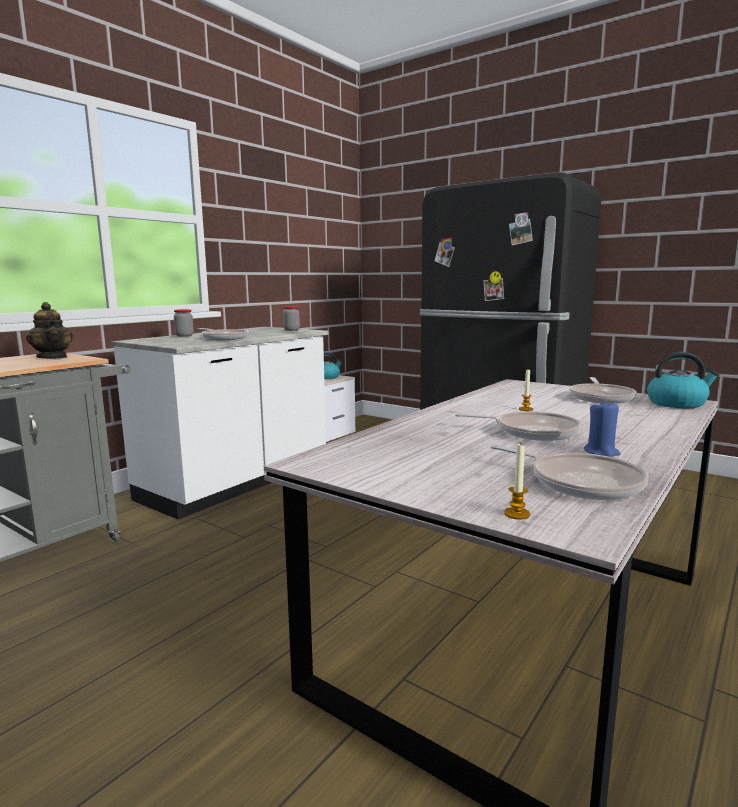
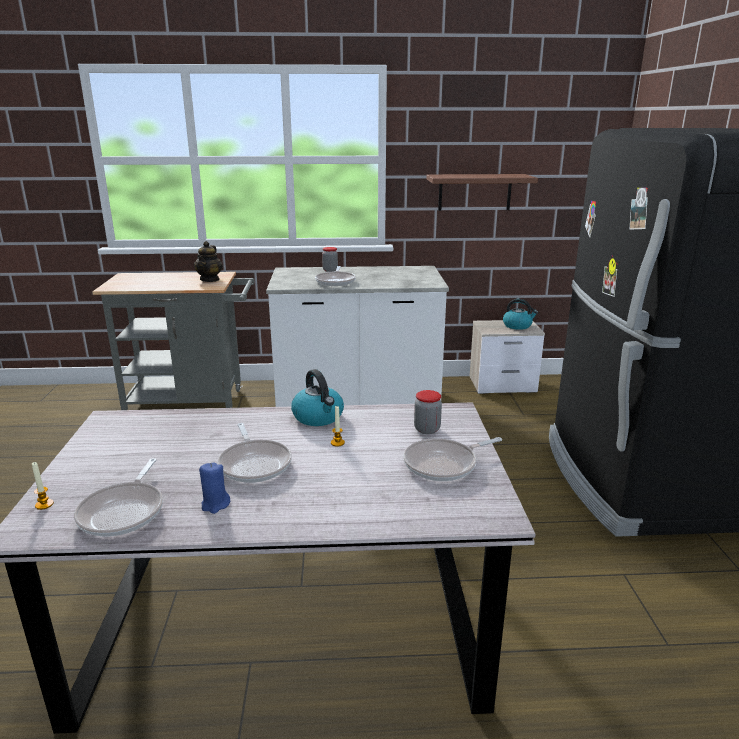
camera: 50 degrees right, 10 degrees up
(275, 258) = (474, 192): none -> brown shelf
(292, 330) = (423, 279): jar -> jar (427, 429)
(677, 403) = (475, 510): kettle -> kettle (318, 417)

